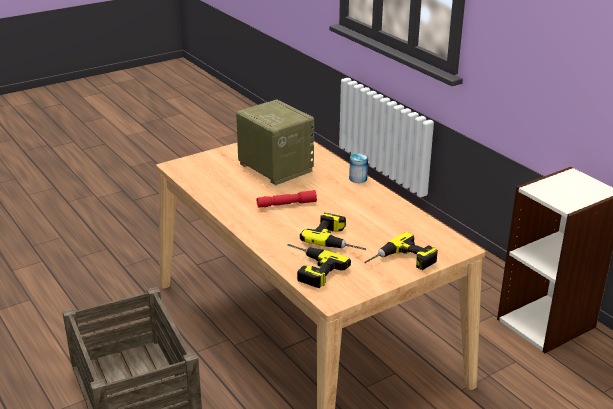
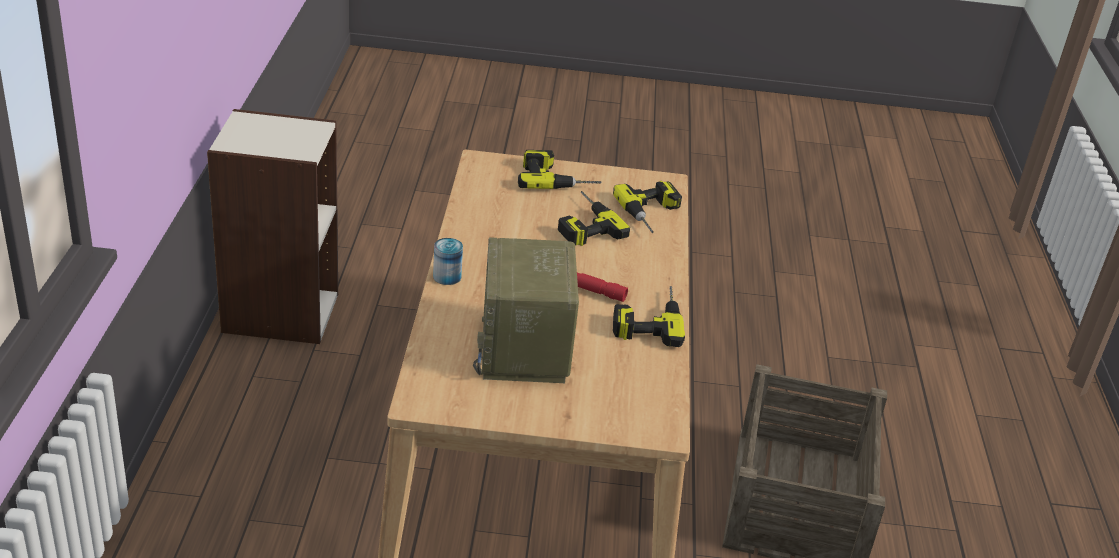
camera: 145 degrees left, 5 degrees up
(235, 205) = (647, 319): none -> power drill

